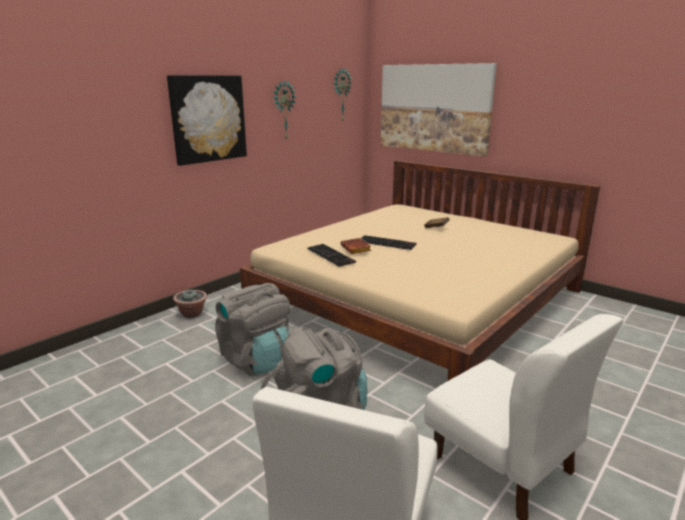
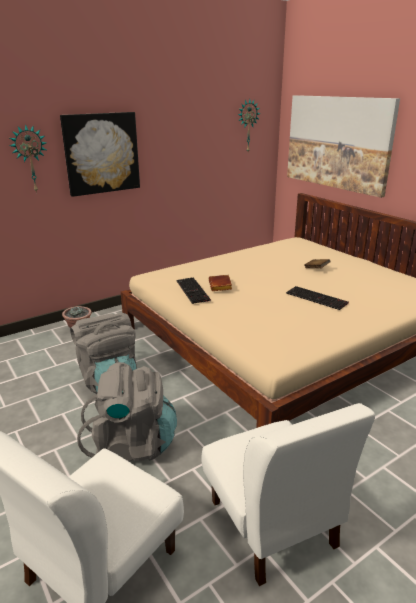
camera: 15 degrees right, 5 degrees up
(283, 110) = (181, 143): wall clock -> wall clock (30, 159)
(387, 243) = (255, 281): keyboard -> keyboard (317, 298)

